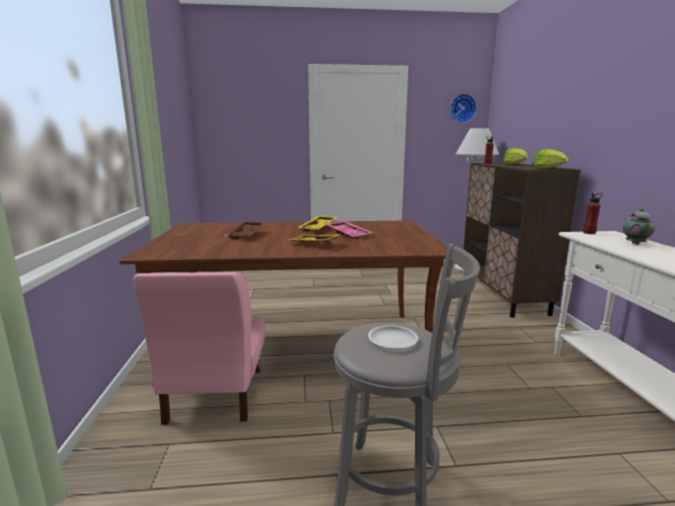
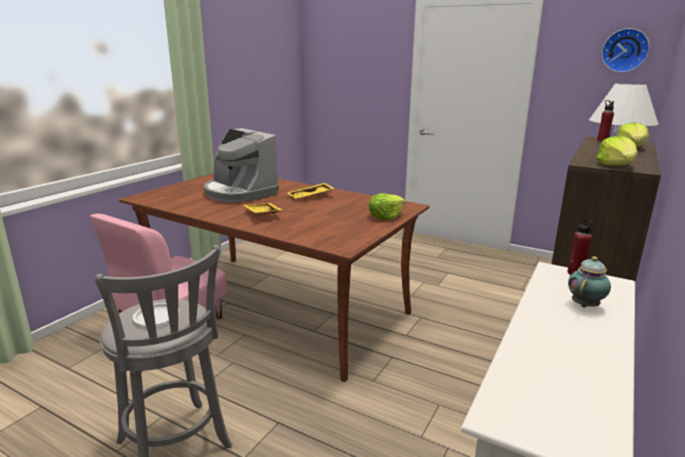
camera: 35 degrees right, 5 degrees up
(247, 235) = (239, 192): brown tray -> coffee machine
(349, 234) = (317, 210): pink tray -> none
(407, 230) = (385, 217): none -> lettuce

